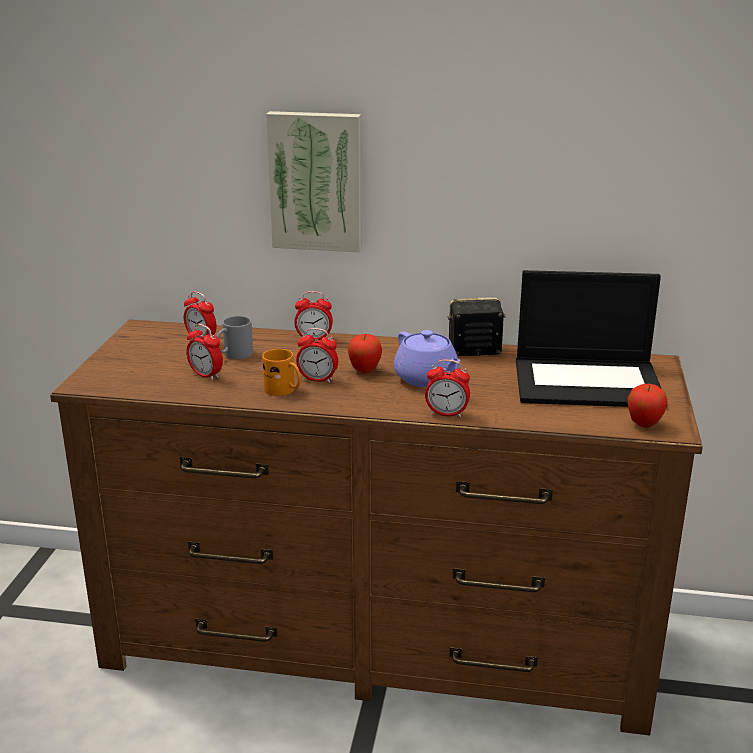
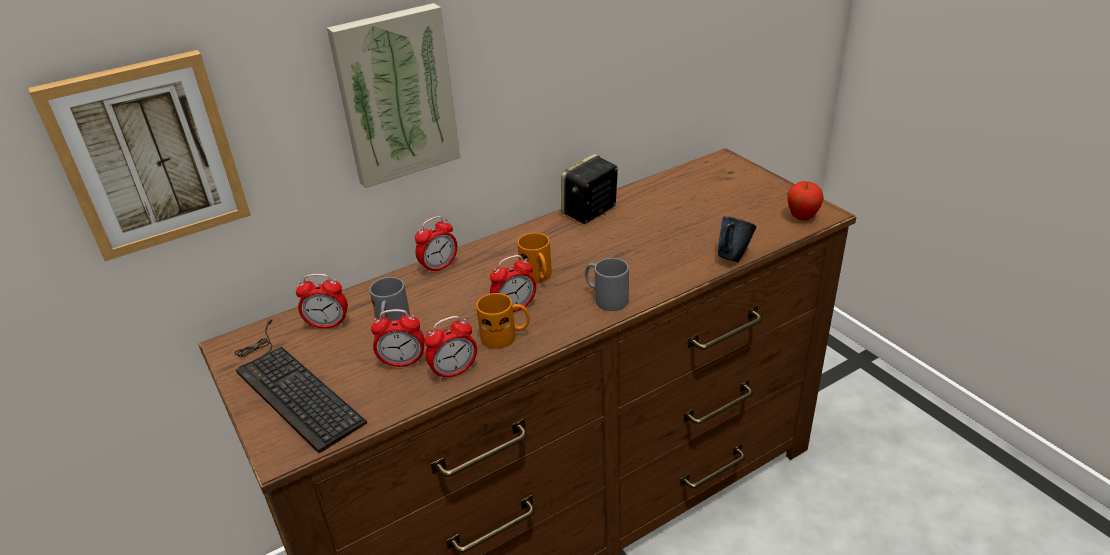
camera: 40 degrees left, 10 degrees up
(130, 167) = (148, 155): none -> picture
(135, 358) = (291, 385): none -> keyboard
(364, 371) = (539, 277): apple -> orange mug
(385, 401) = (605, 298): none -> grey mug
(427, 379) = (600, 258): purple teapot -> none
(446, 414) = (669, 283): alarm clock -> alarm clock (454, 372)
(528, 421) = (732, 256): none -> blue mug
(589, 382) = (712, 200): laptop -> none

